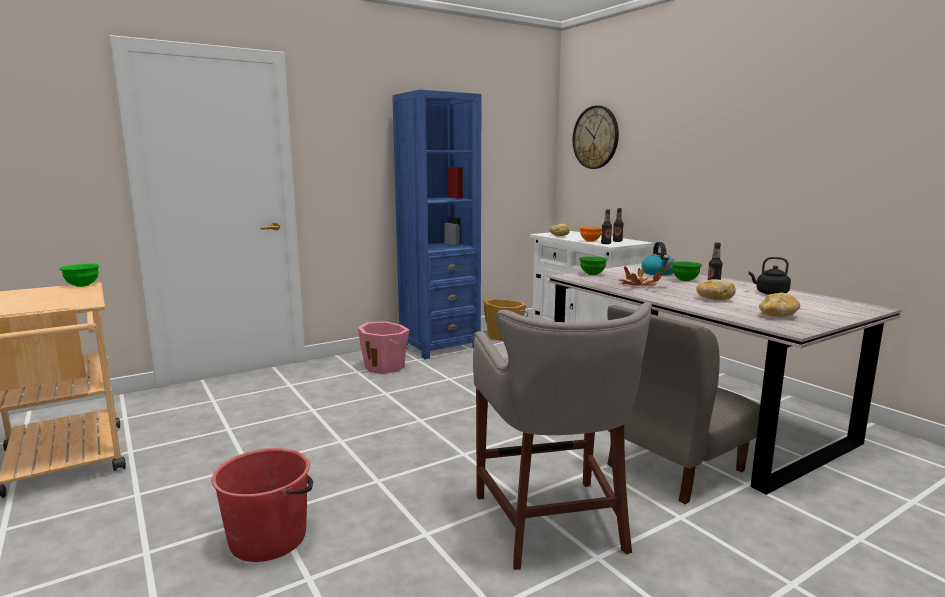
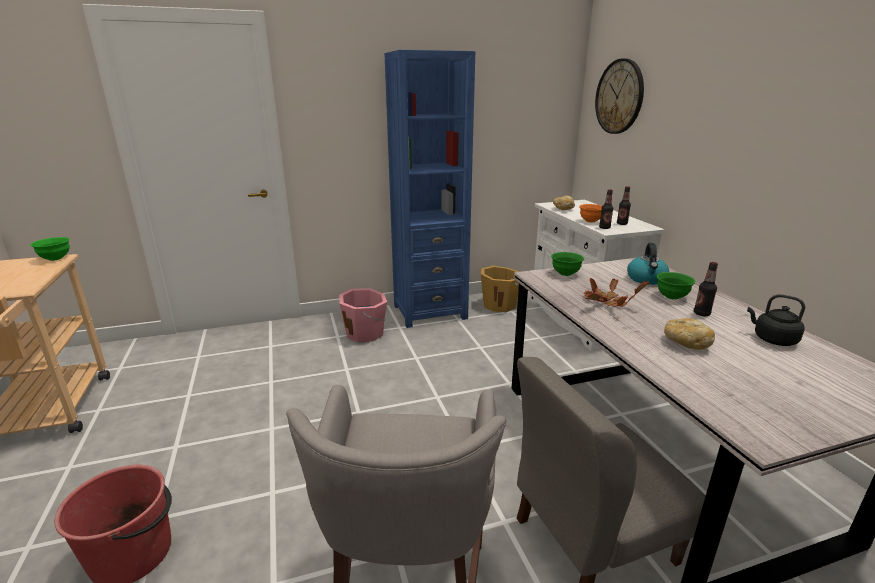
camera: 15 degrees right, 10 degrees up
(777, 315) = (756, 397): bread -> none

